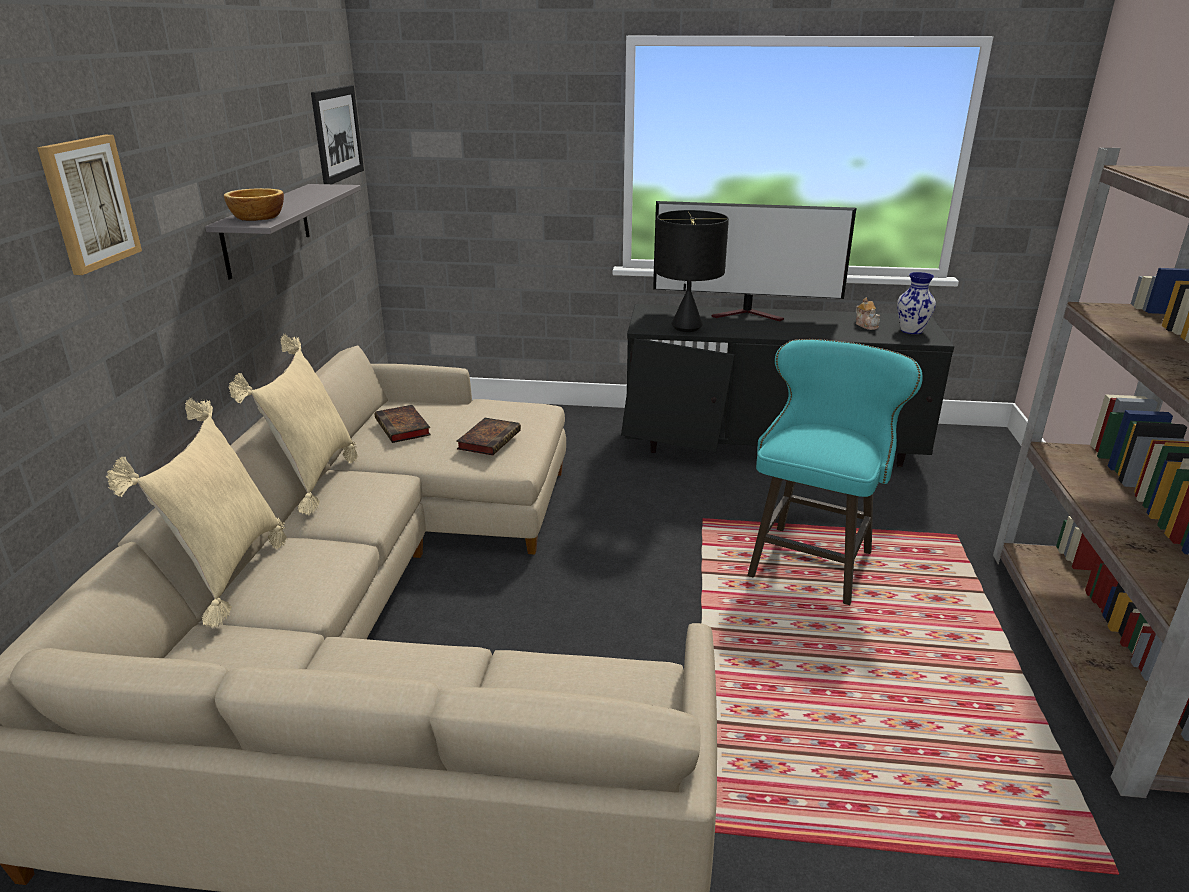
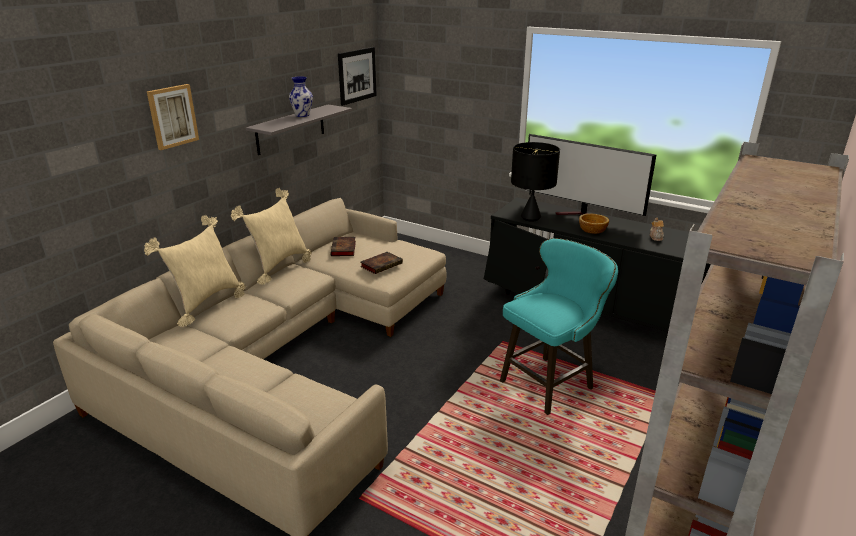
camera: 25 degrees right, 0 degrees up
(256, 217) = (273, 125): bowl -> bowl (592, 230)
(911, 330) = (684, 246): vase -> vase (302, 115)

